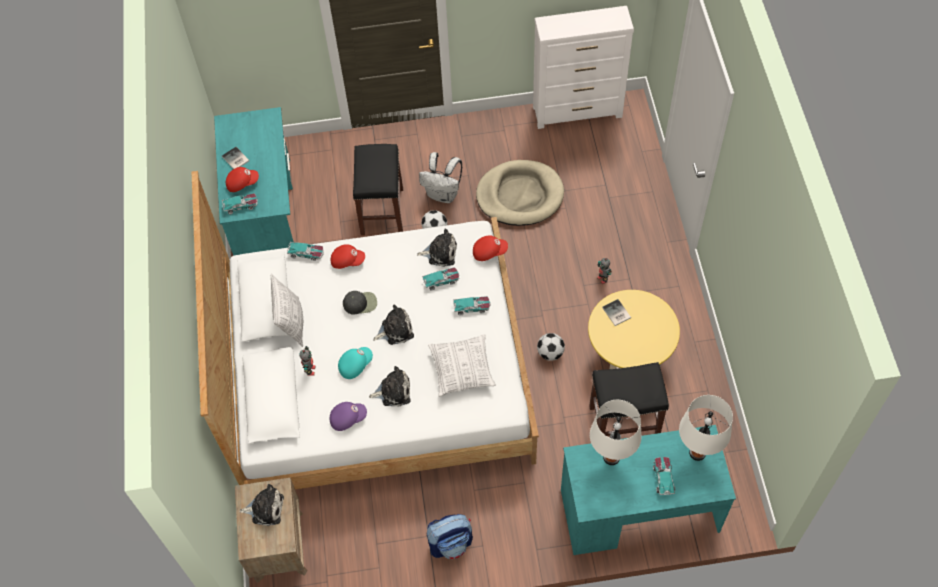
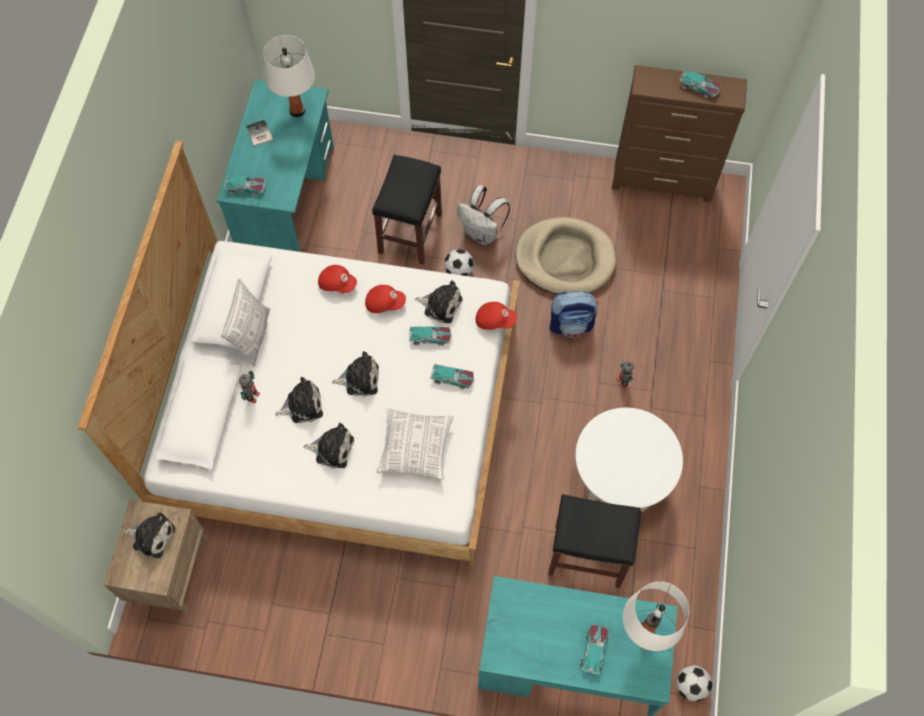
camera: 15 degrees right, 5 degrees up
(242, 183) = (256, 162): red cap -> red cap (384, 303)
(306, 253) = (296, 262): toy car -> toy car (699, 87)
(347, 418) = (272, 463): purple cap -> none
(355, 365) = (302, 405): turquoise cap -> plush toy
(360, 303) = (333, 336): black cap -> none
(451, 543) = (350, 630): backpack -> backpack (571, 325)
(550, 353) = (534, 449): football -> football (691, 686)
(578, 112) = (663, 182): white dresser -> brown dresser
(611, 457) = (543, 606): white table lamp -> white table lamp (297, 110)
(616, 313) = (615, 433): book -> none
(628, 356) = (620, 480): yellow coffee table -> white coffee table

